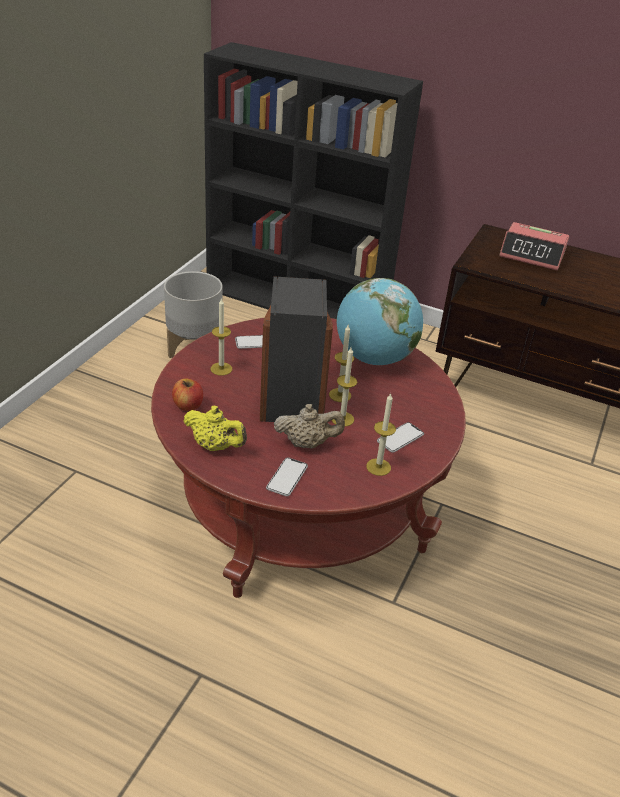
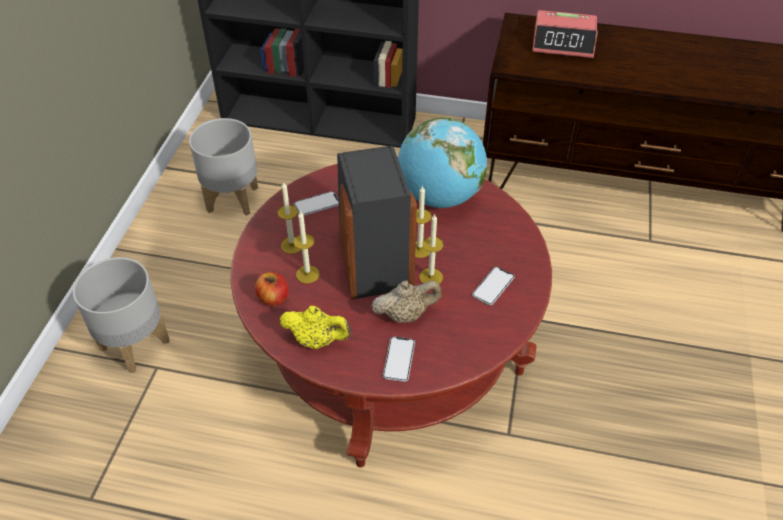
camera: 10 degrees left, 10 degrees up
(64, 449) = (135, 345): none -> grey planter
(378, 467) = (482, 325): candle -> candle (307, 274)

